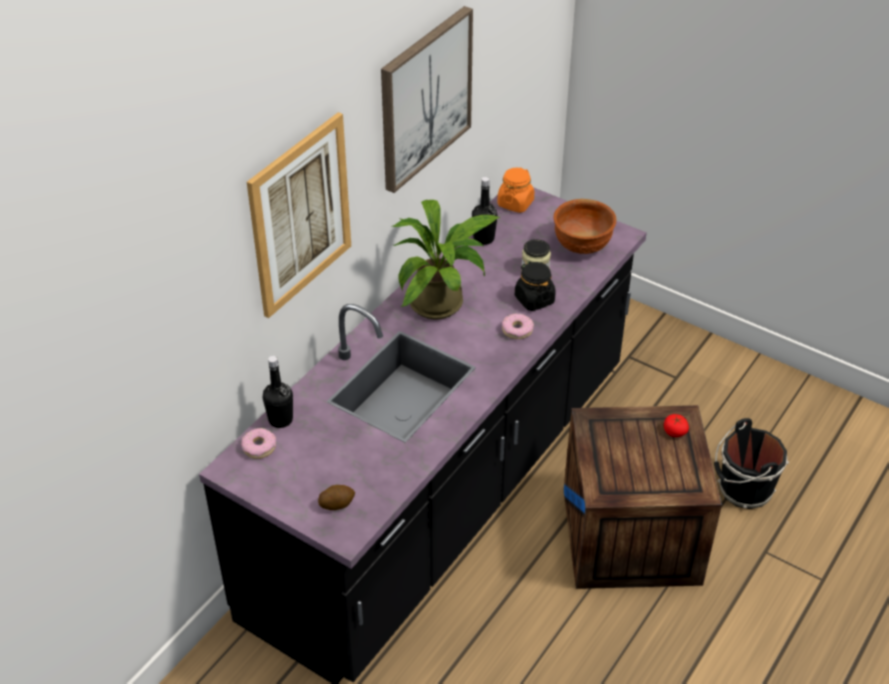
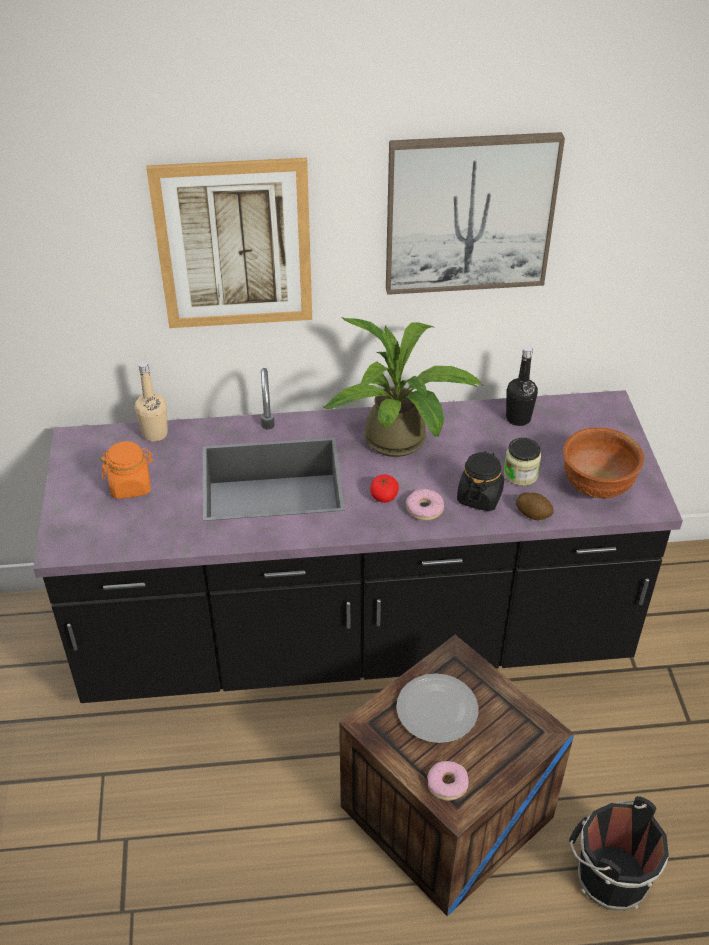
camera: 50 degrees right, 0 degrees up
(259, 447) = (113, 441): donut -> donut (447, 784)
(280, 420) = (155, 434): black bottle -> beige bottle
(337, 504) = (90, 522): potato -> potato (533, 513)
(515, 203) = (594, 410): orange jar -> orange jar (131, 486)
(623, 454) = (437, 711): none -> plate
(674, 431) = (514, 735): tomato -> tomato (383, 496)

